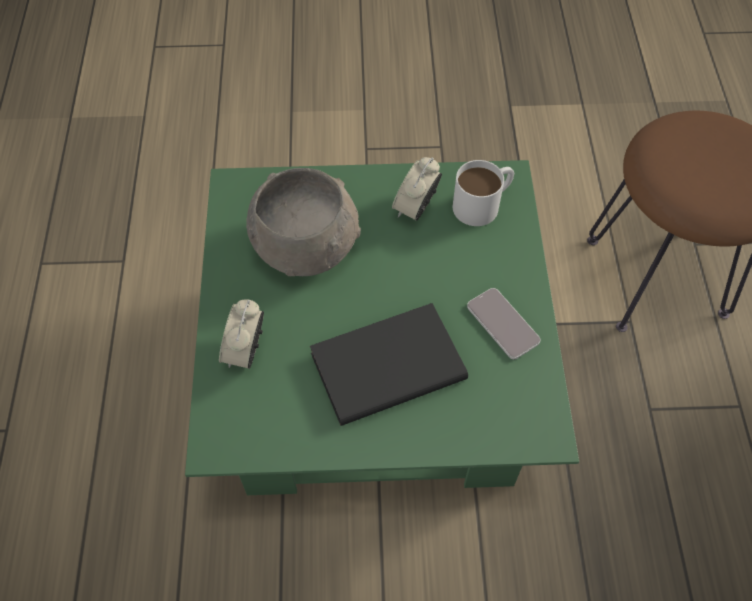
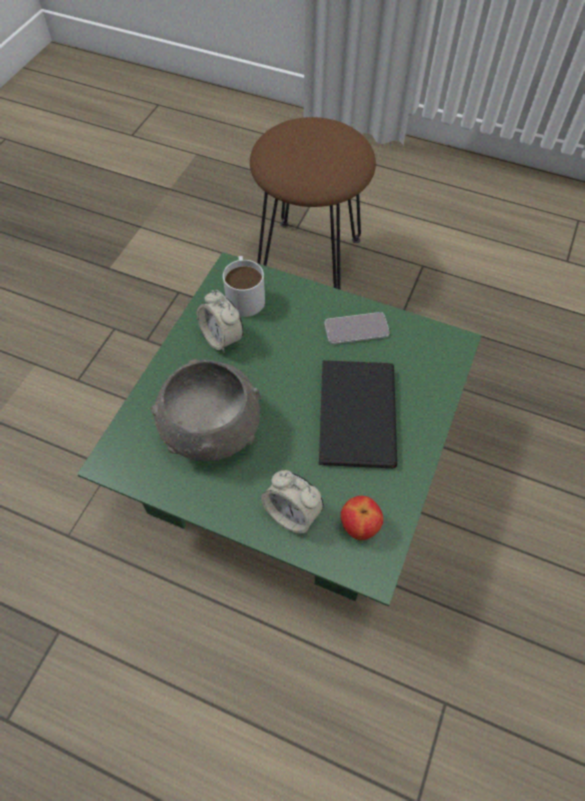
camera: 65 degrees left, 0 degrees up
(257, 416) = (359, 526): none -> apple

